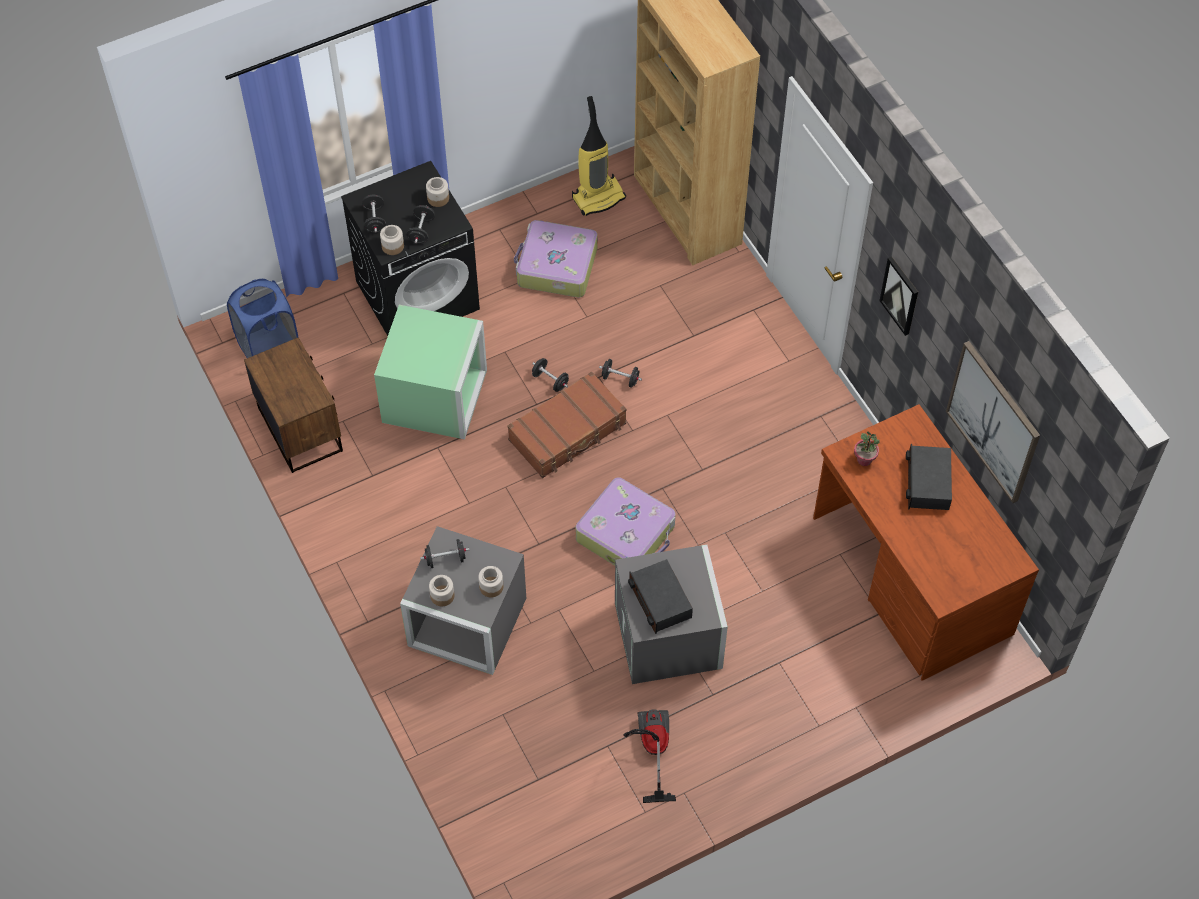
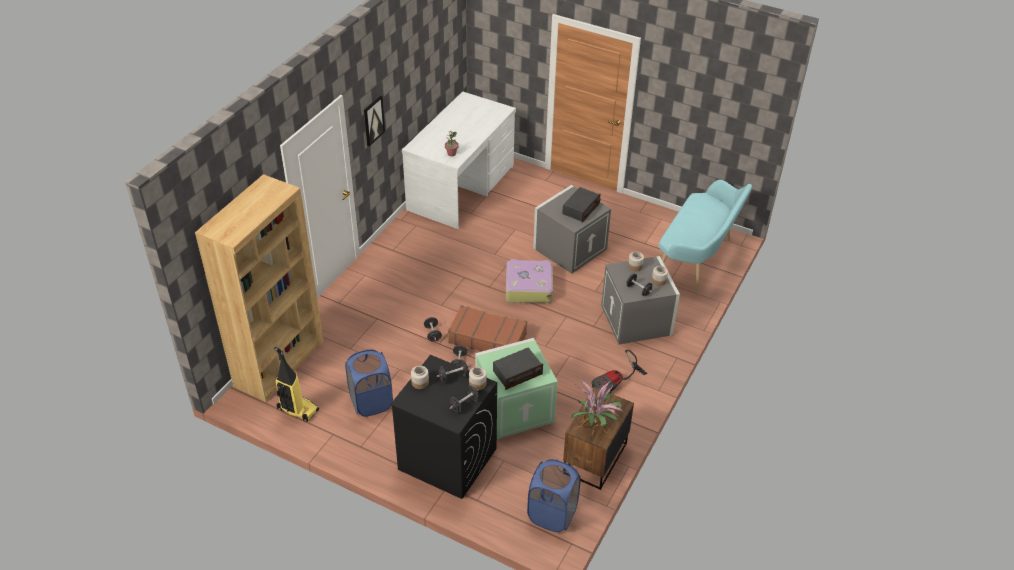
camera: 125 degrees left, 15 degrees down
(281, 369) = (595, 425): none -> potted plant
(515, 788) = (697, 262): none -> turquoise bench
(556, 267) = (371, 402): suitcase -> blue laundry basket
(651, 750) = (631, 229): vacuum cleaner -> vacuum cleaner (616, 384)
(910, 576) = (461, 188): brown desk -> white desk
(927, 483) = (446, 132): radio -> radio (517, 373)
(993, 421) = (425, 74): picture -> none

